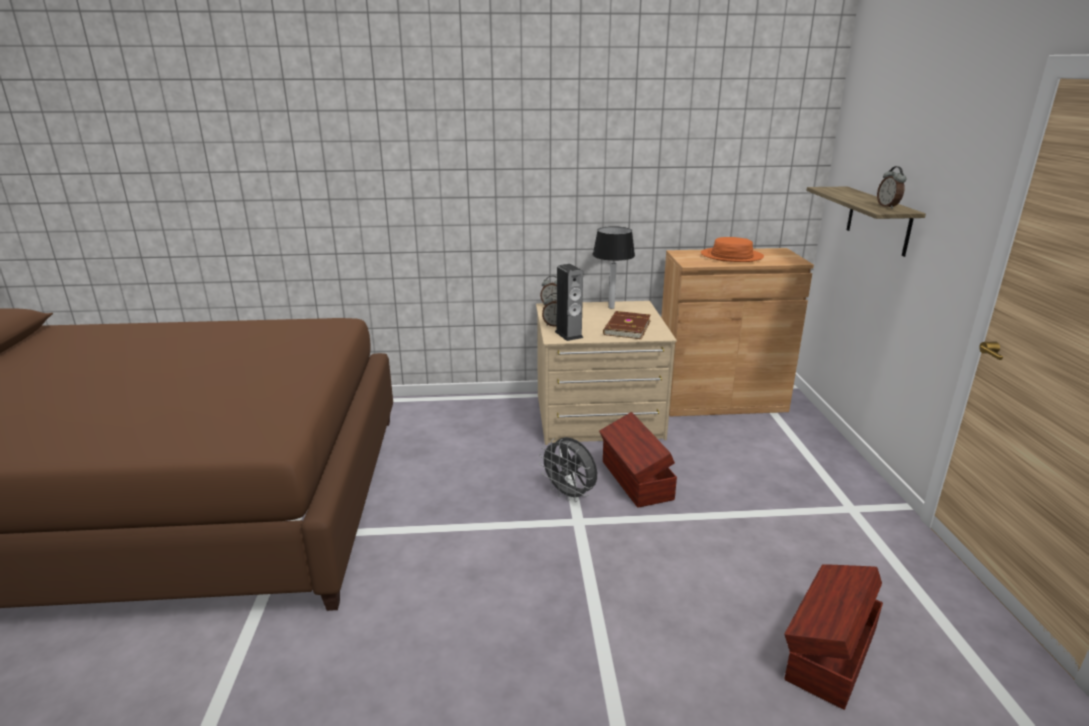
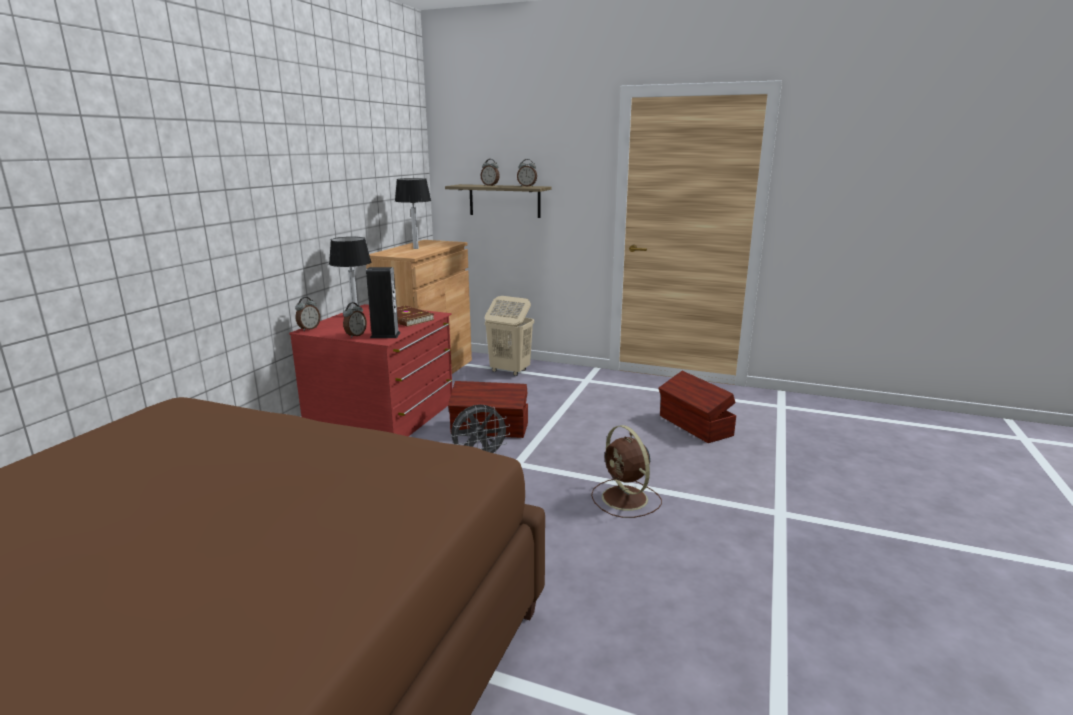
camera: 65 degrees left, 5 degrees down
(562, 625) = (626, 499): none -> brown fan
(598, 417) = (384, 418): beige dresser -> red dresser
(731, 256) = (416, 248): orange hat -> table lamp
(795, 444) = (509, 371): none -> beige laundry basket
(855, 196) = (490, 185): none -> alarm clock

